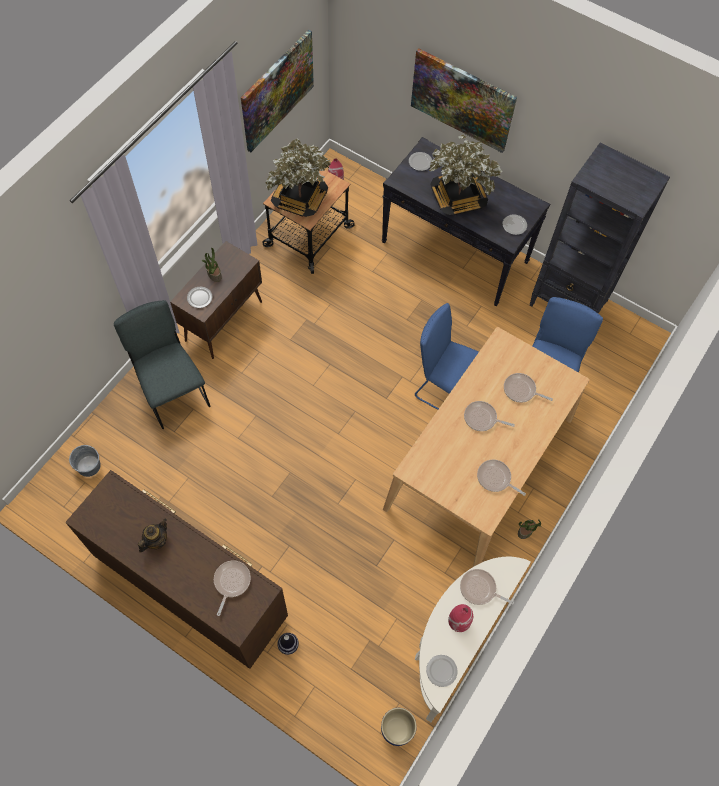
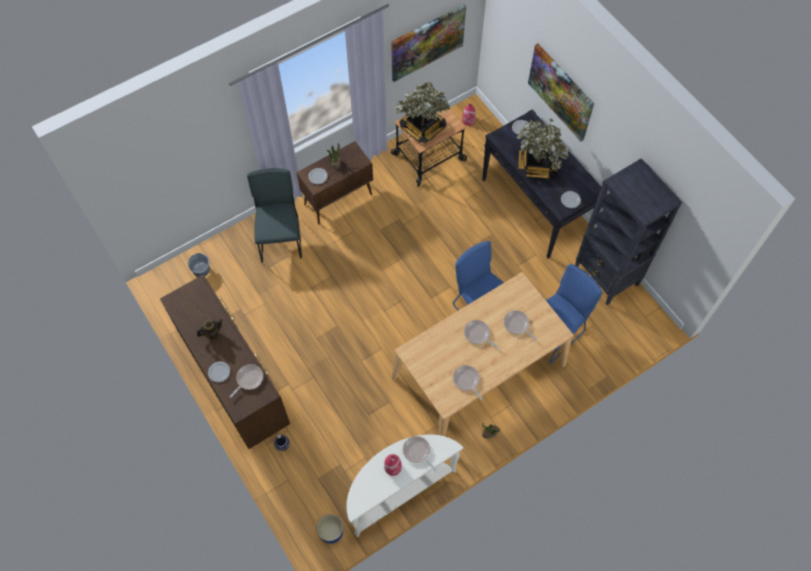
camera: 25 degrees right, 0 degrees up
(441, 670) = (364, 495): plate -> plate (219, 372)

